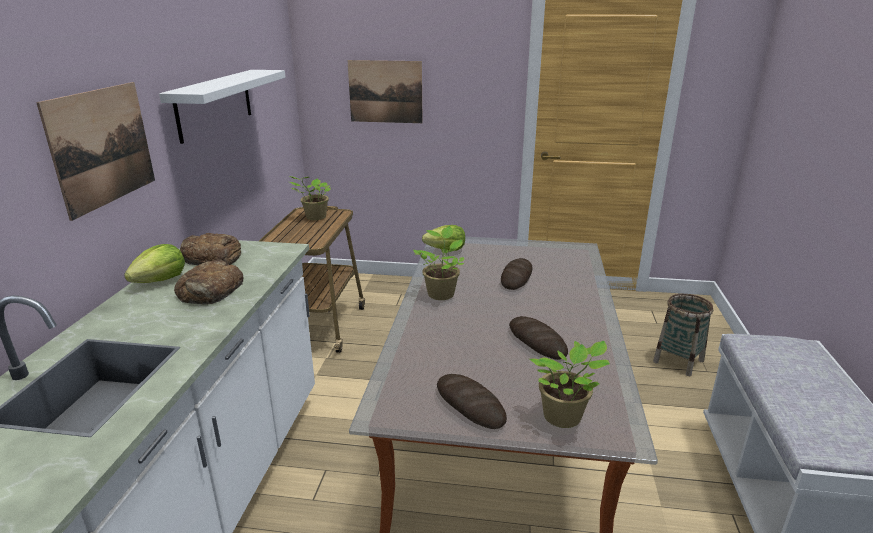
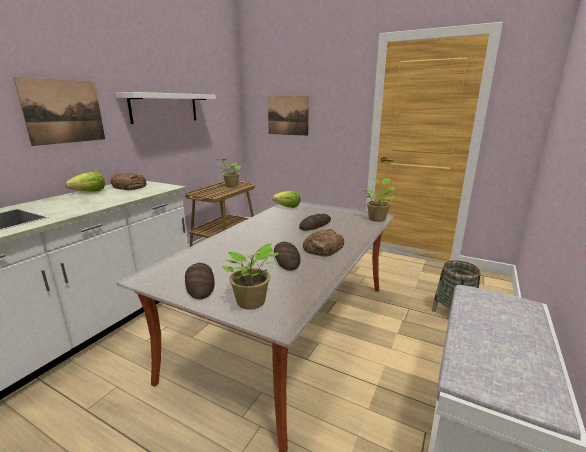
camera: 20 degrees right, 5 degrees down
(210, 291) = (104, 198): bread -> bread (323, 248)
(441, 293) = (257, 226): potted plant -> potted plant (377, 218)

